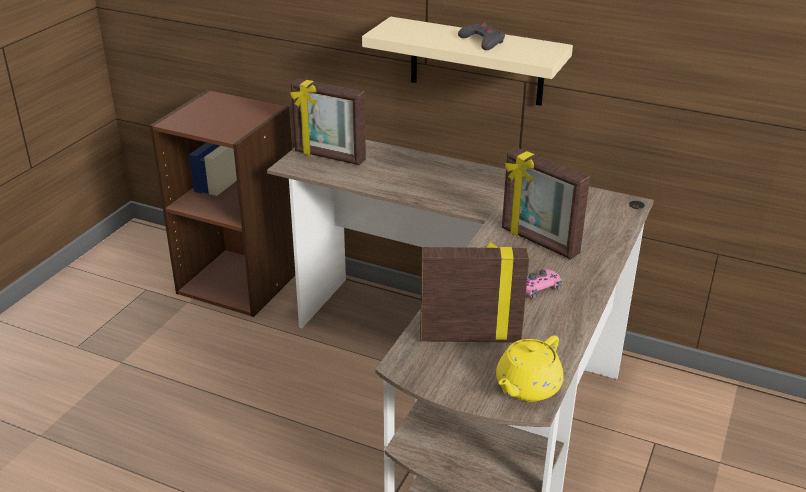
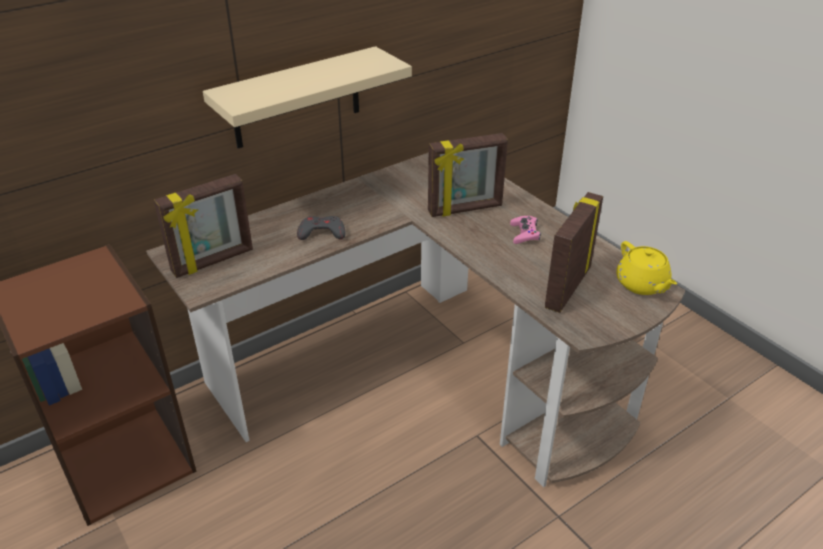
camera: 60 degrees left, 5 degrees up
(482, 41) = (324, 72): grey game controller -> grey game controller (321, 232)

